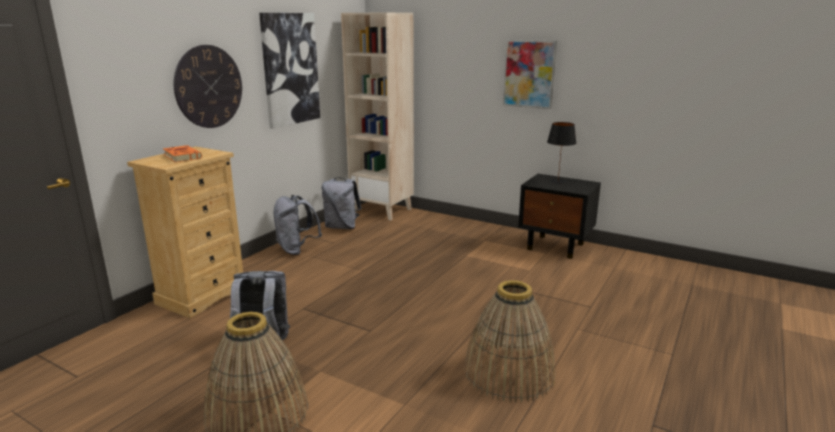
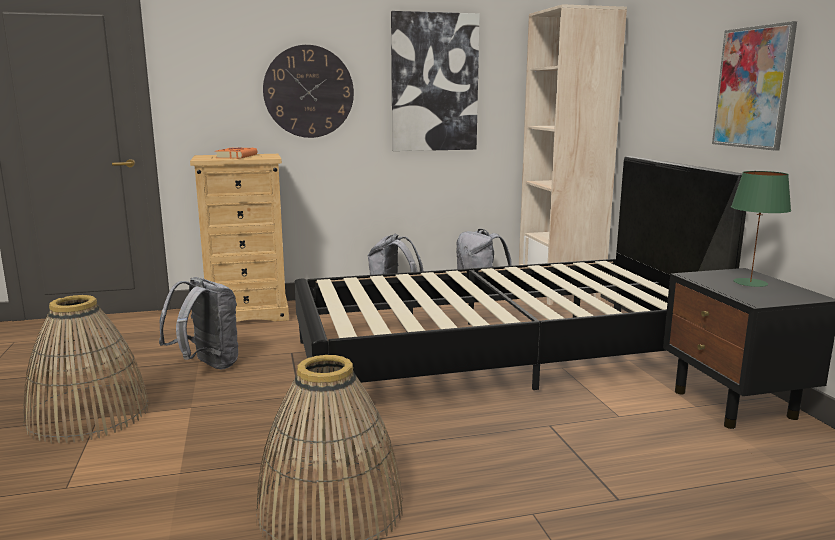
camera: 45 degrees right, 5 degrees down
(425, 261) = (499, 356): none -> black bed
(558, 181) = (751, 282): black table lamp -> green table lamp

